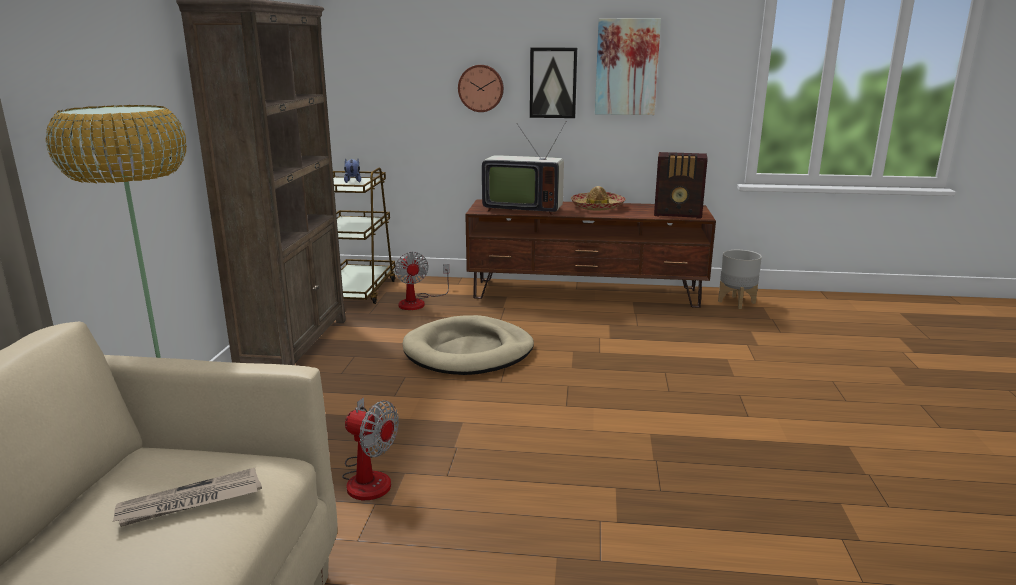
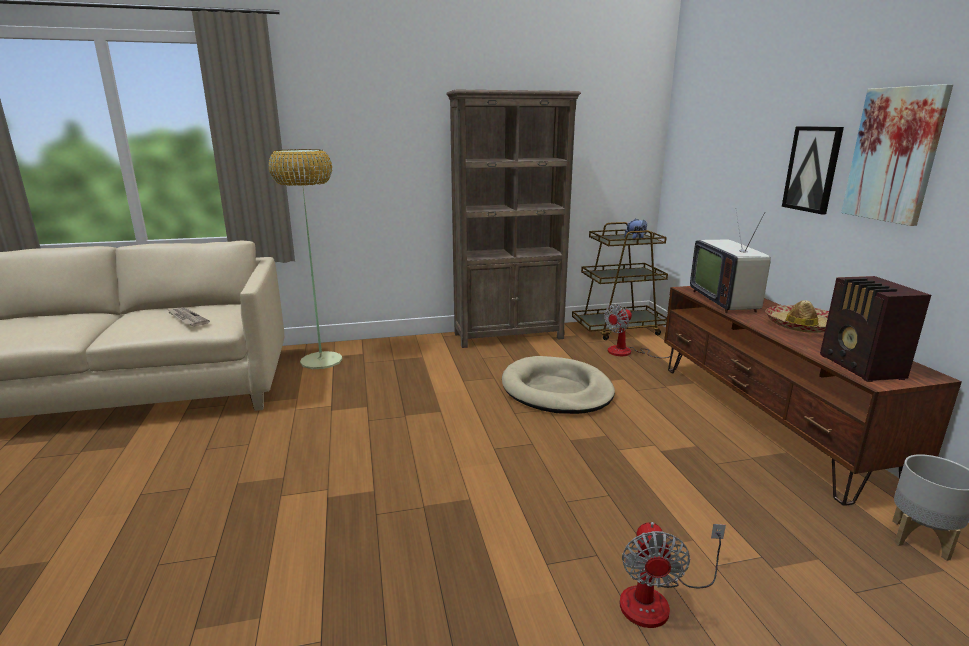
camera: 70 degrees right, 0 degrees up
(368, 477) = (358, 397): fan -> fan (657, 599)
(481, 88) = (753, 169): wall clock -> none

